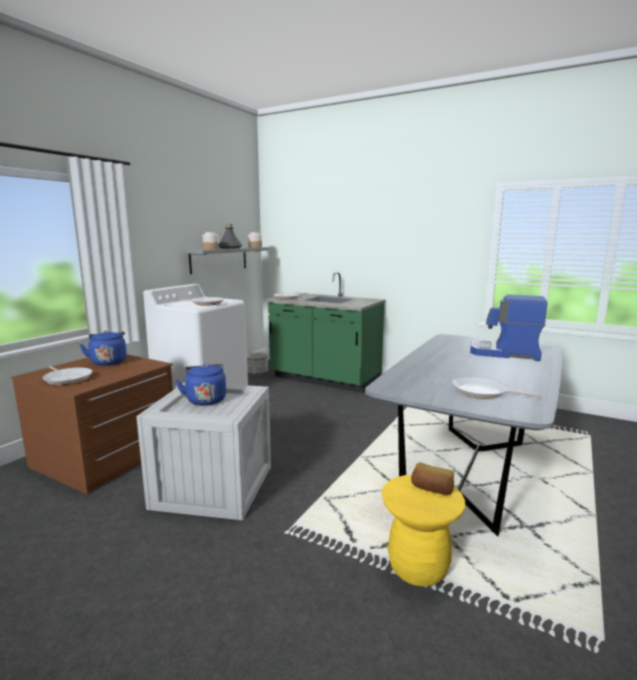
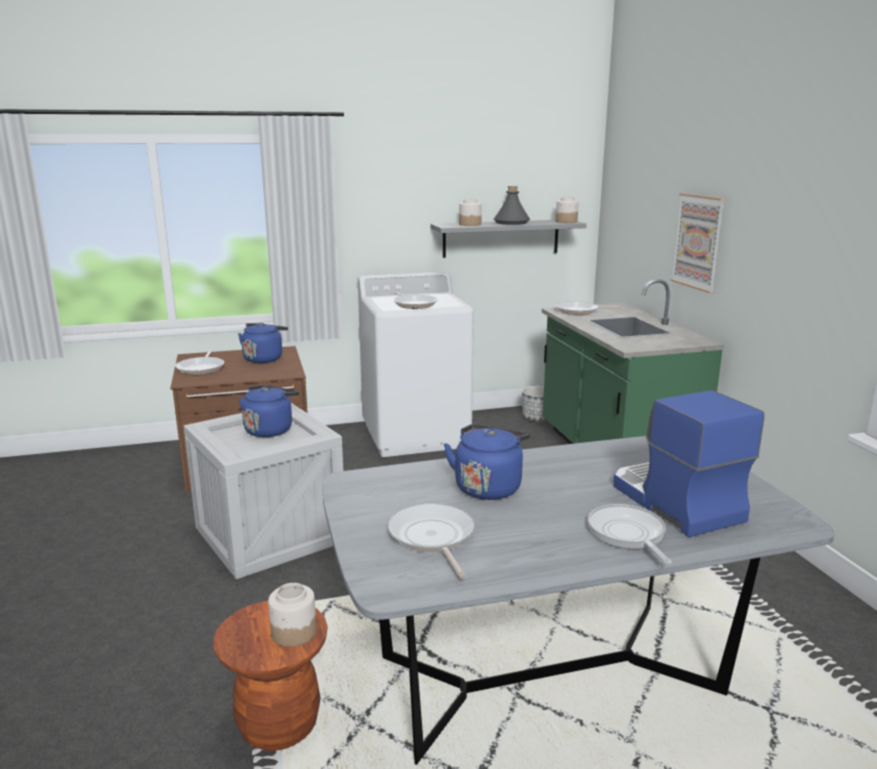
camera: 45 degrees right, 5 degrees up
(354, 249) = (698, 242): none -> picture
(418, 568) = (279, 725): yellow stool -> brown stool
(432, 489) = (293, 632): bread -> jar
(441, 369) = (488, 487): none -> blue kettle
(525, 366) = (628, 534): none -> frying pan

